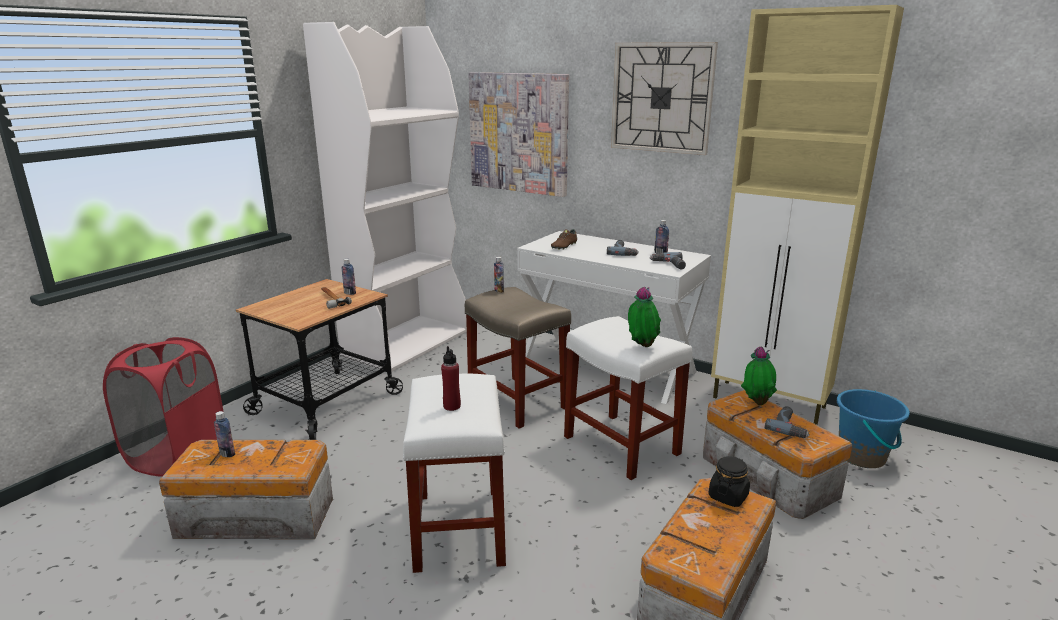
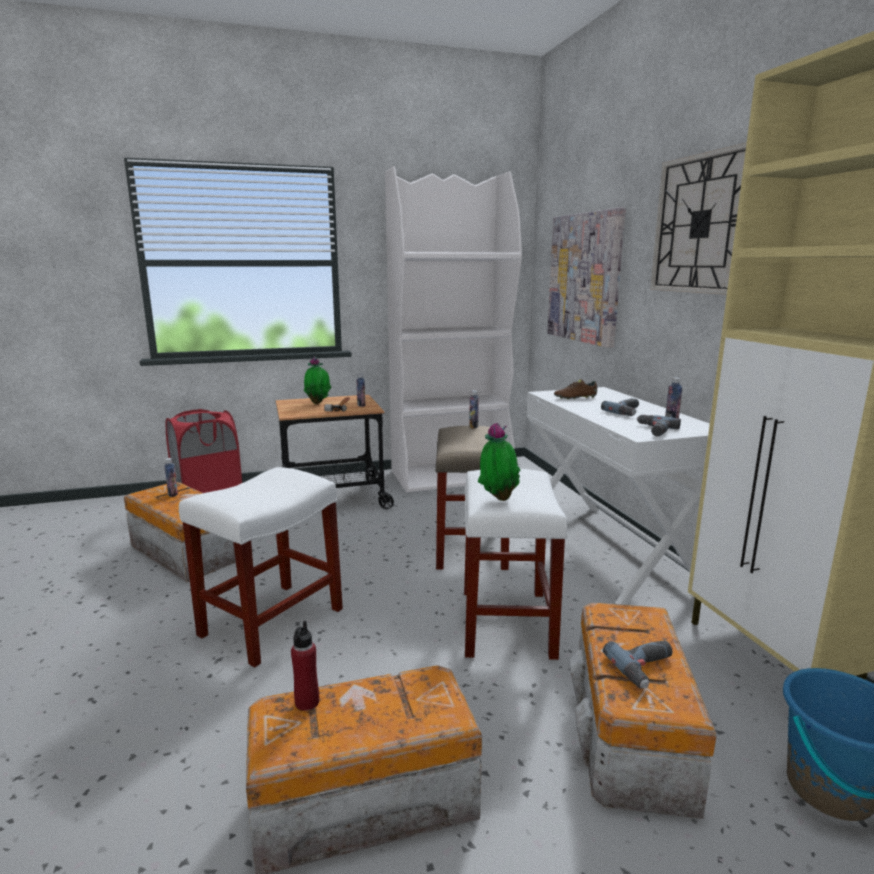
camera: 40 degrees right, 5 degrees down
(452, 406) = (249, 490): red bottle -> red bottle (307, 702)
(728, 496) = (431, 695): black jar -> none
(757, 402) = (650, 626): potted plant -> potted plant (318, 403)

